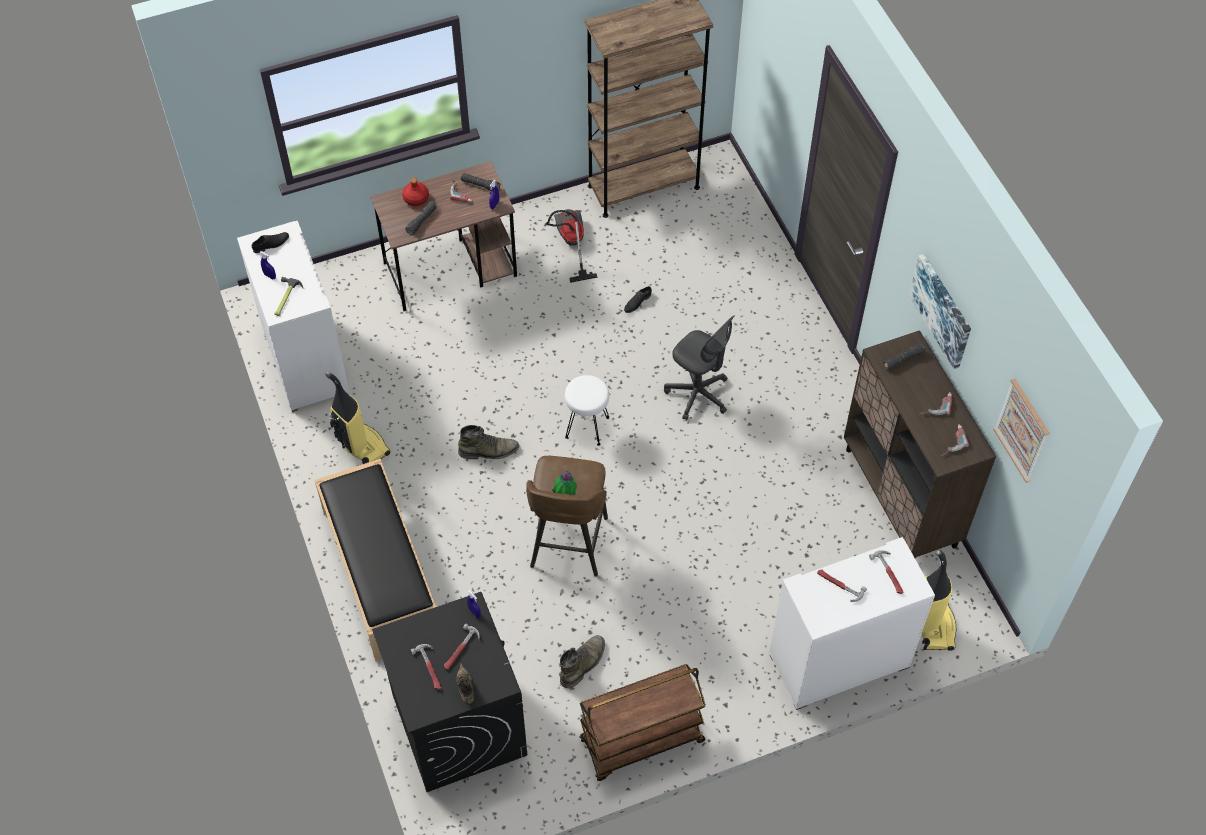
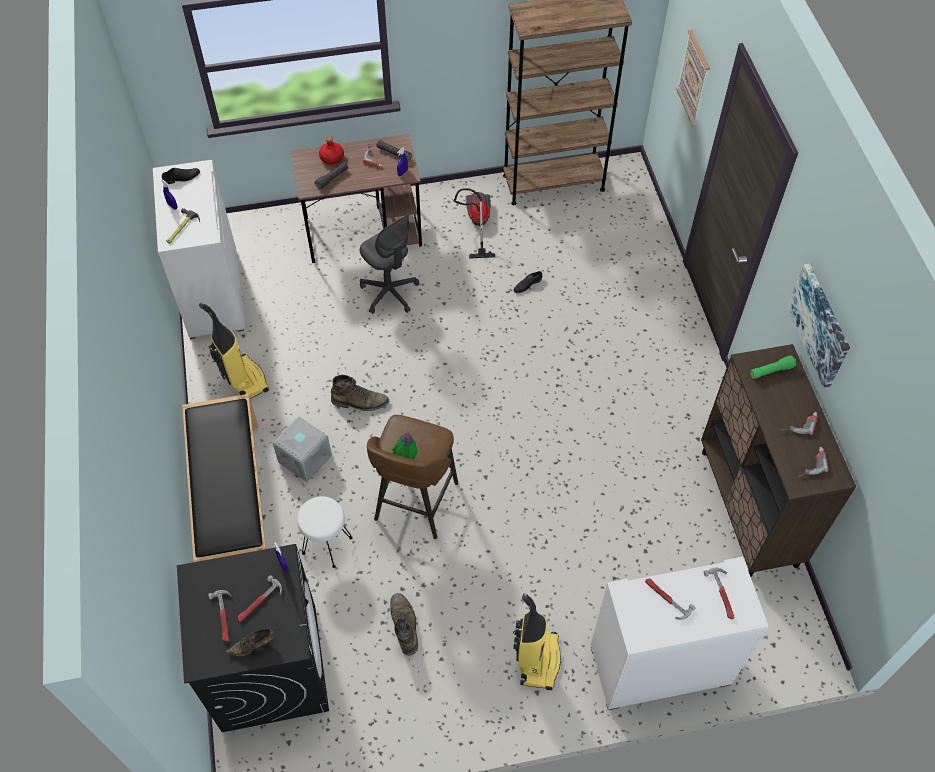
camera: 10 degrees right, 0 degrees up
(446, 516) = (306, 458): none -> grey storage box
(465, 689) = (254, 646): brown shoe -> brown shoe turned 105 degrees counterclockwise
(583, 663) = (404, 625): green boot -> green boot turned 60 degrees counterclockwise
(587, 426) = (457, 393): white stool -> white stool (327, 544)
(641, 742) = (445, 717): brown cart -> none
(698, 394) = (567, 378): grey office chair -> grey office chair (389, 293)
(903, 359) = (771, 371): black flashlight -> green flashlight
(932, 624) = (762, 643): vacuum cleaner -> vacuum cleaner (537, 659)
(1022, 430) = (892, 465): picture -> picture (694, 78)

